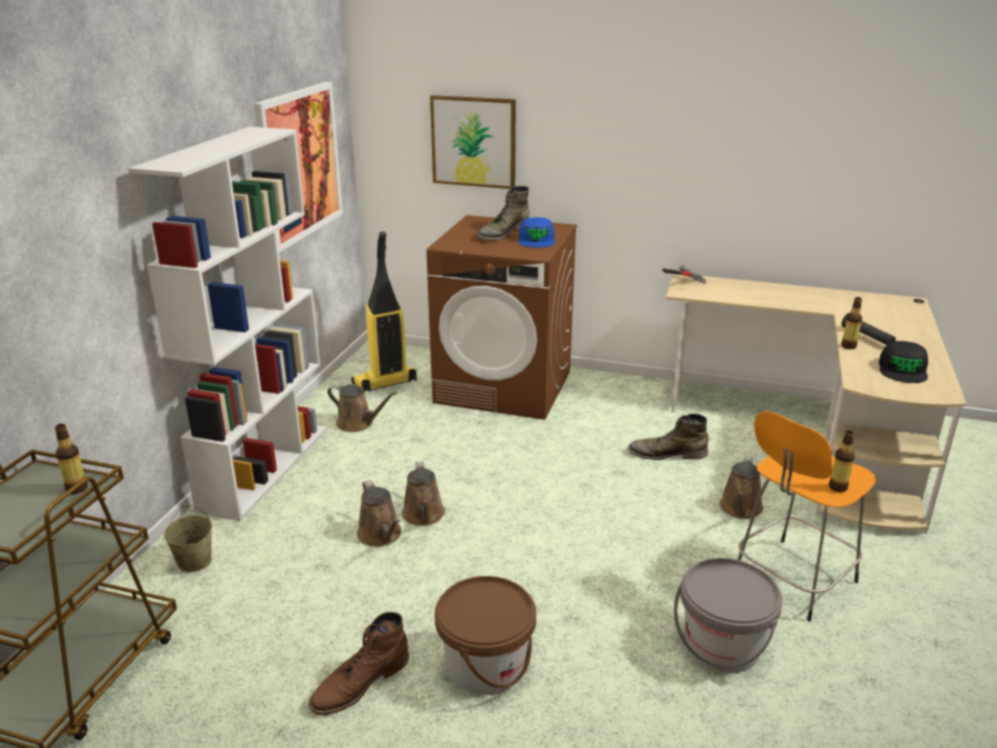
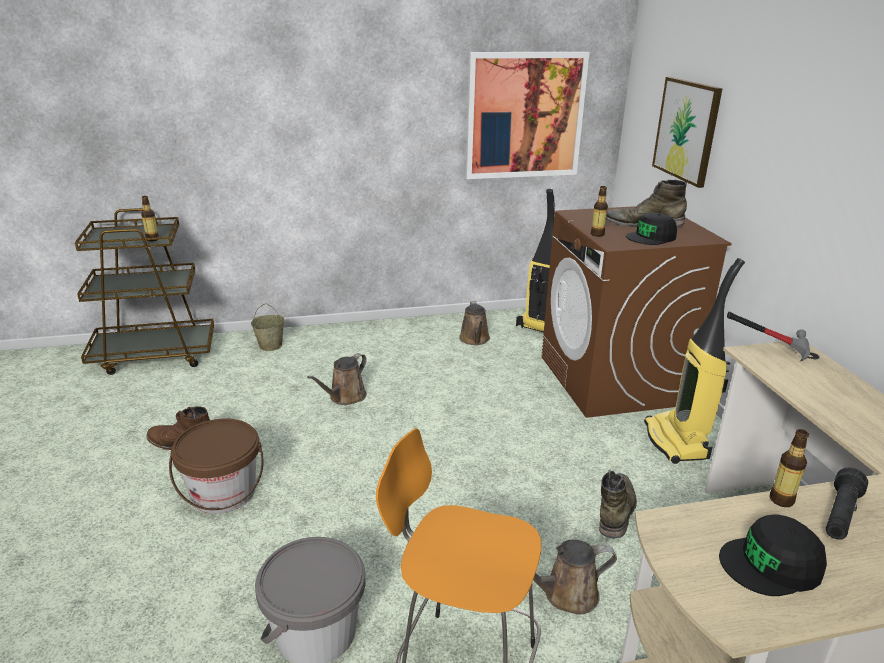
camera: 60 degrees right, 0 degrees up
(265, 467) = (386, 329): white bookcase -> none
(424, 516) = (383, 406): brown watering can -> none
(536, 240) = (651, 237): blue cap -> black cap
(609, 397) = (677, 441): none -> vacuum cleaner
(667, 453) = (616, 509): green boot -> green boot turned 45 degrees clockwise
(837, 487) = (448, 576): bottle -> bottle (597, 234)

